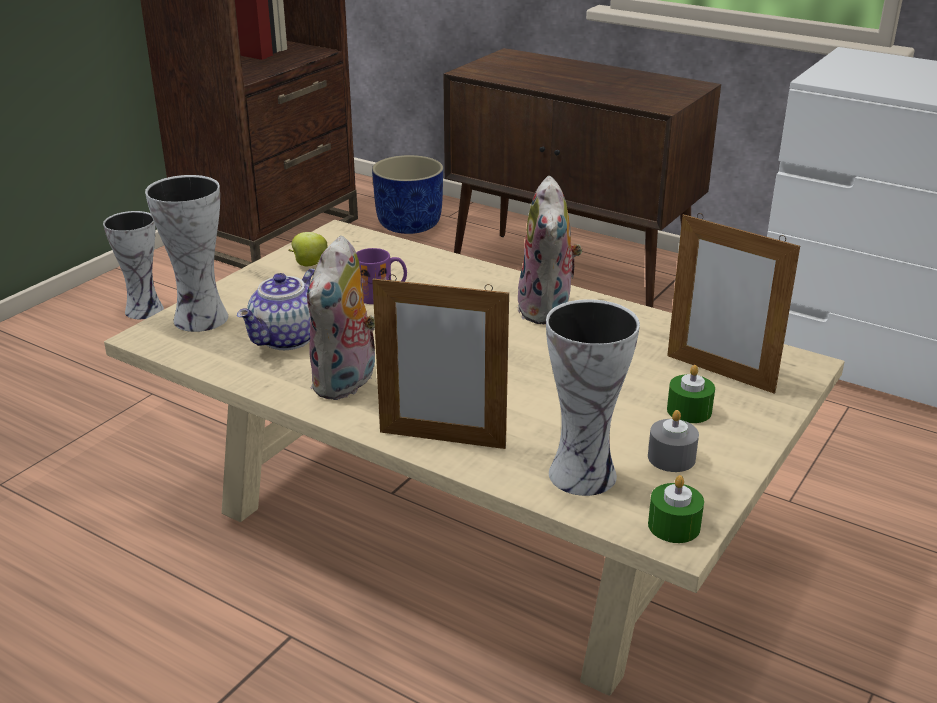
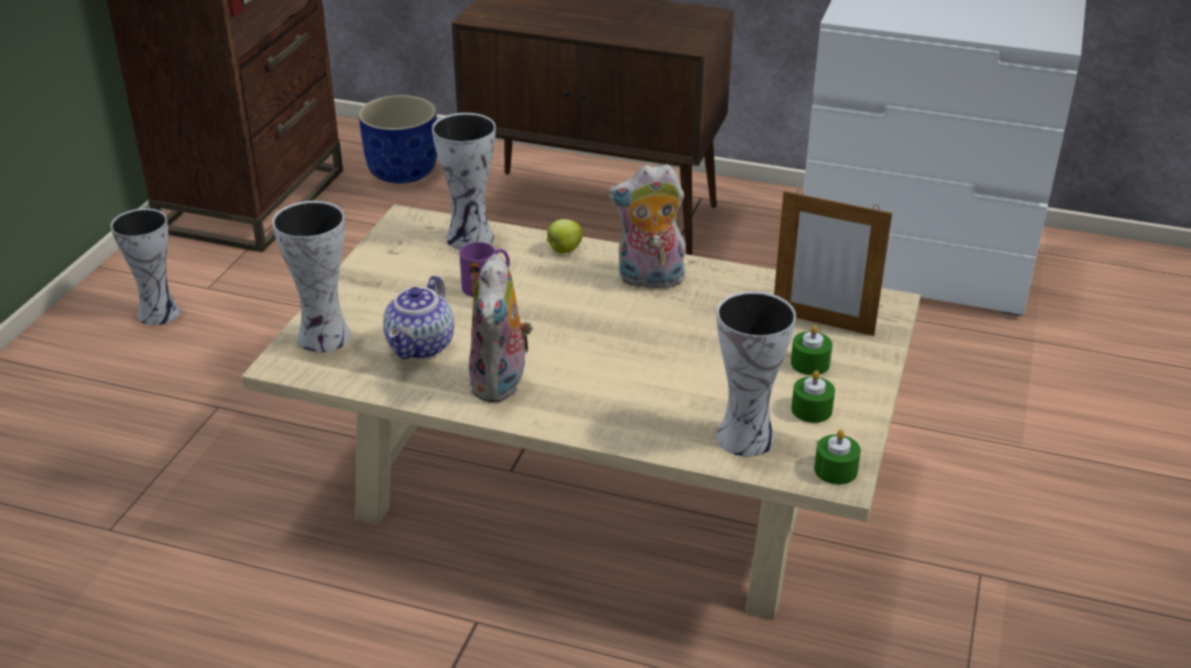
camera: 15 degrees left, 5 degrees up
(309, 264) = (397, 261): apple -> apple (563, 250)
(391, 254) = (472, 238): none -> vase
(442, 439) = (614, 425): picture frame -> none
(548, 310) = (649, 280): plush toy -> plush toy turned 105 degrees clockwise
(671, 457) = (811, 410): grey candle -> green candle

